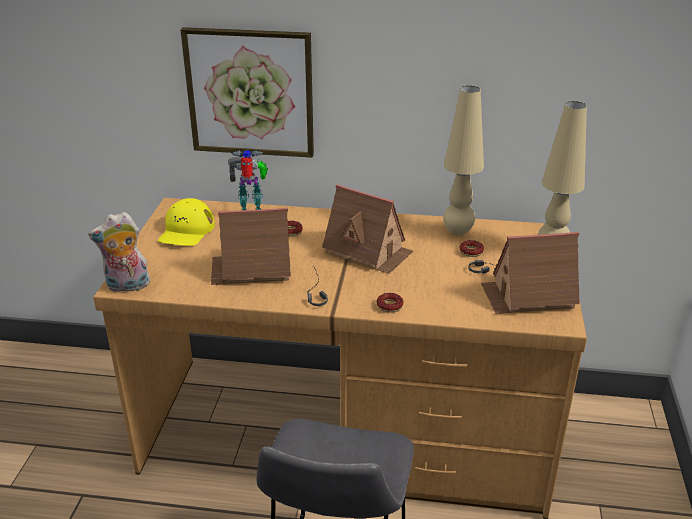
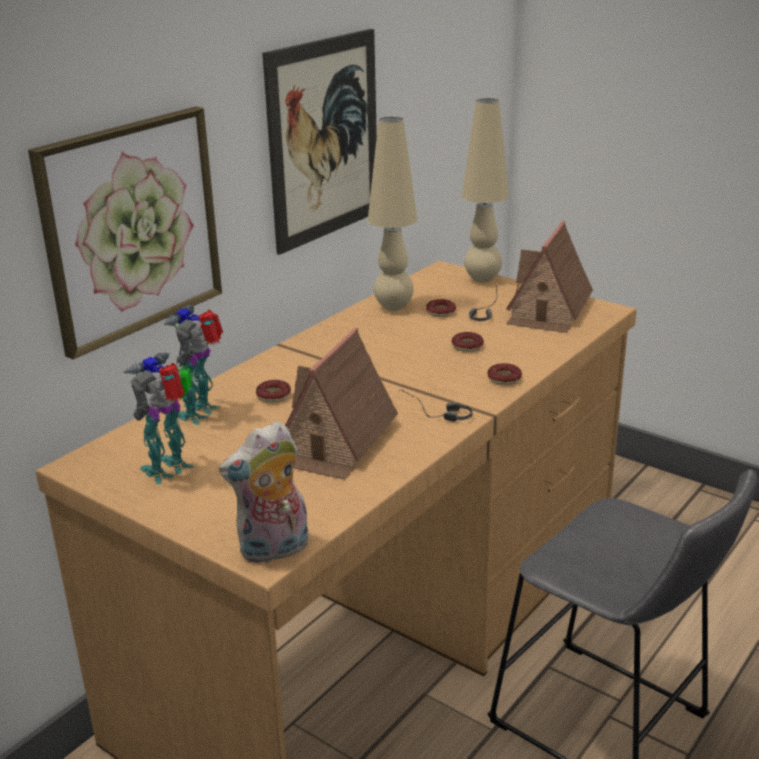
camera: 60 degrees left, 5 degrees down
(127, 286) = (274, 551): plush toy -> plush toy turned 45 degrees clockwise
(186, 231) = (171, 470): yellow cap -> toy robot
(367, 251) = (378, 362): toy house -> none
(426, 277) = (467, 346): none -> donut
(438, 87) = (324, 140): none -> picture

